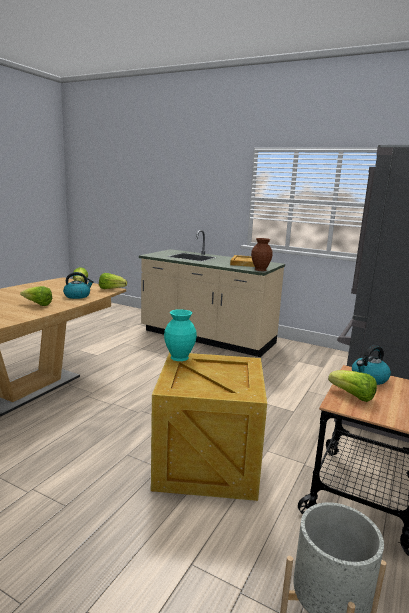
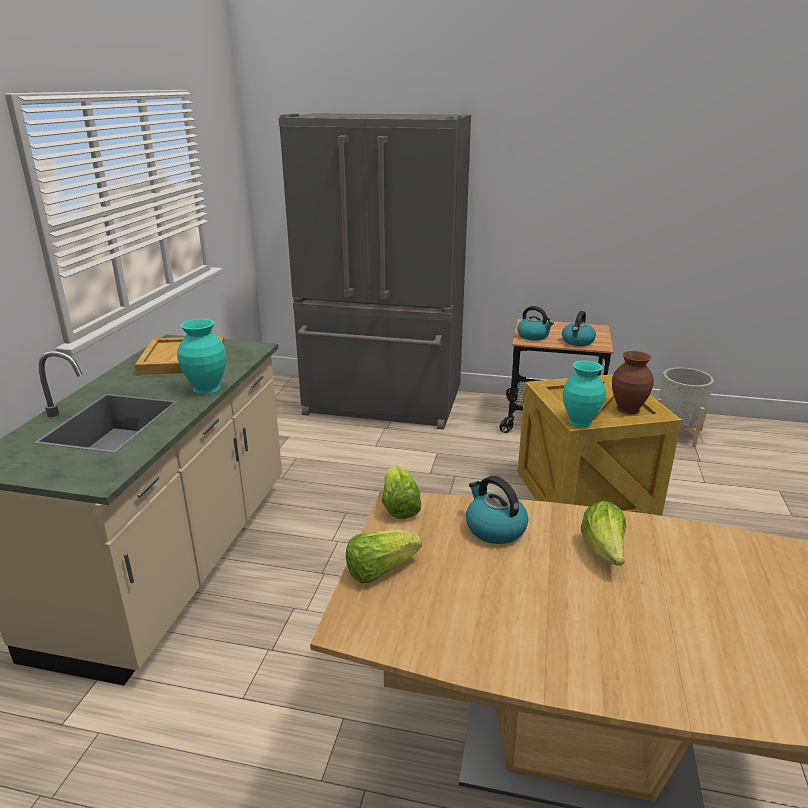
camera: 105 degrees left, 10 degrees up
(211, 263) = (206, 388): none -> turquoise vase
(261, 270) = (251, 346): brown vase -> brown vase (627, 408)
(352, 396) = (577, 342): lettuce -> kettle

